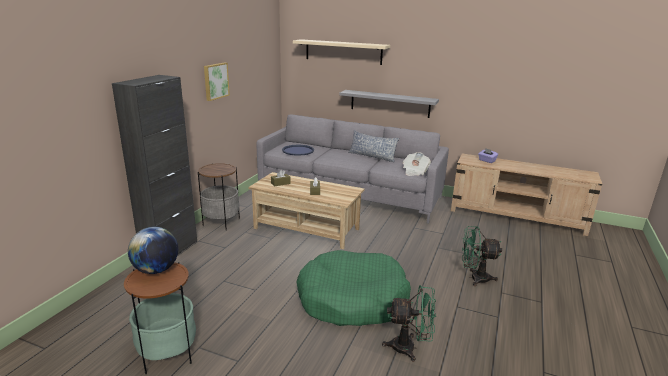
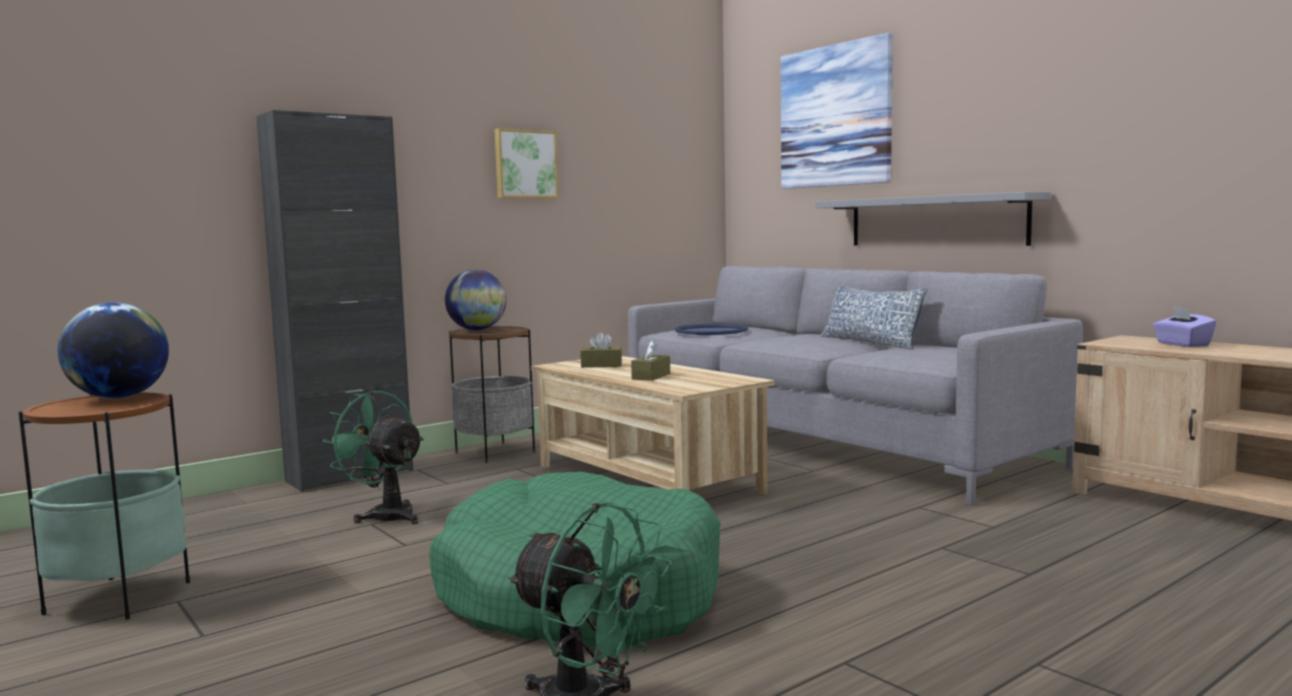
camera: 30 degrees right, 15 degrees down
(211, 169) = (477, 330): none -> globe
(343, 52) = (835, 116): beige shelf -> picture
(414, 171) = (943, 361): newspaper -> none
(474, 278) = (981, 619): green fan -> green fan (385, 515)

